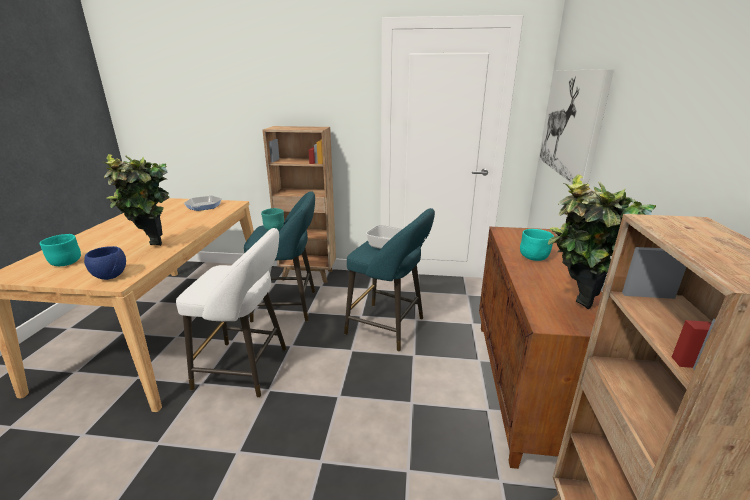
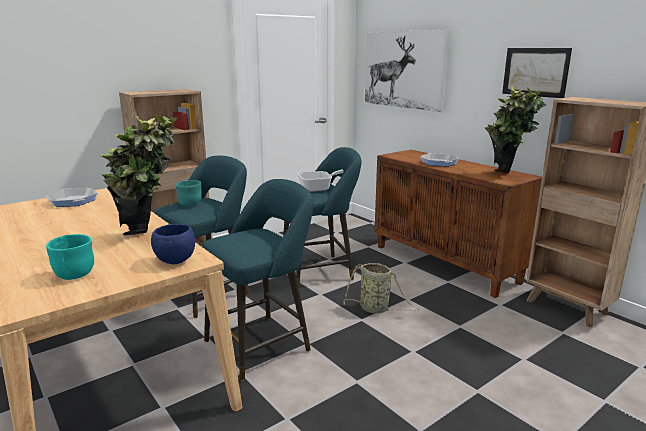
camera: 45 degrees left, 5 degrees down
(247, 369) = (262, 344): white stool -> turquoise stool
(367, 394) = (376, 309): none -> basket
(533, 258) = (439, 162): turquoise bowl -> frying pan
(680, 154) = (535, 72): none -> picture

